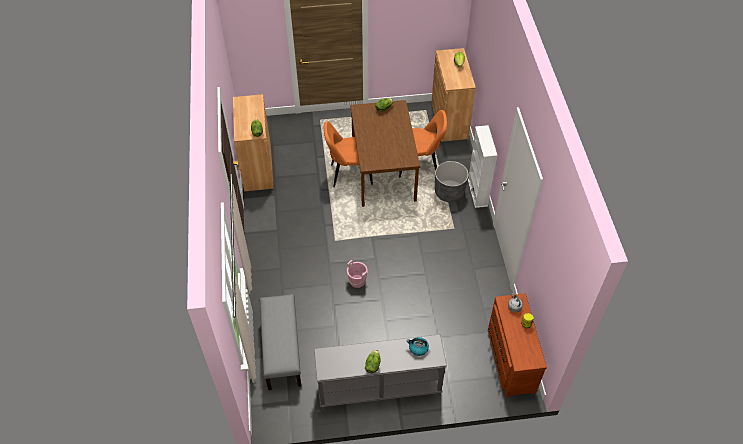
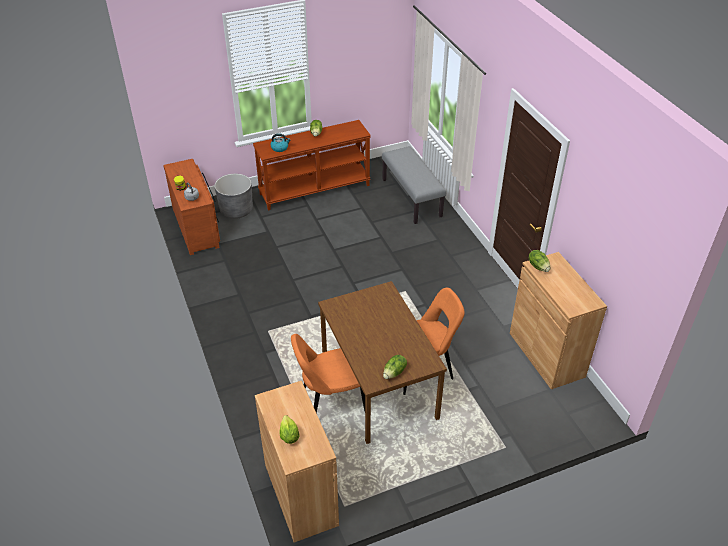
camera: 165 degrees right, 10 degrees down
(357, 281) = (364, 259): pink bucket -> none
(379, 389) = (315, 189): grey console table -> brown console table
(449, 192) = (281, 374): grey planter -> grey planter (236, 210)
(477, 192) = (242, 382): white bookcase -> none

